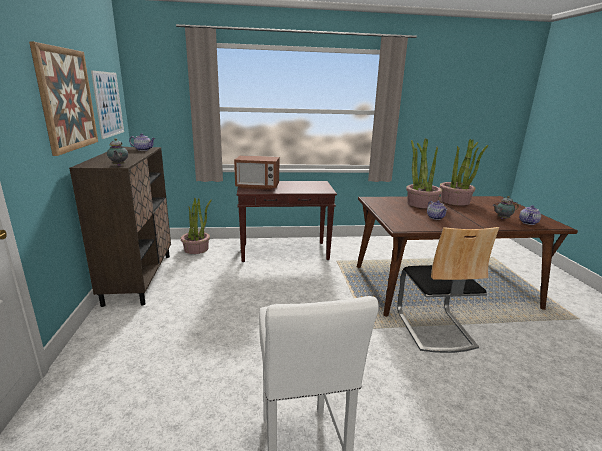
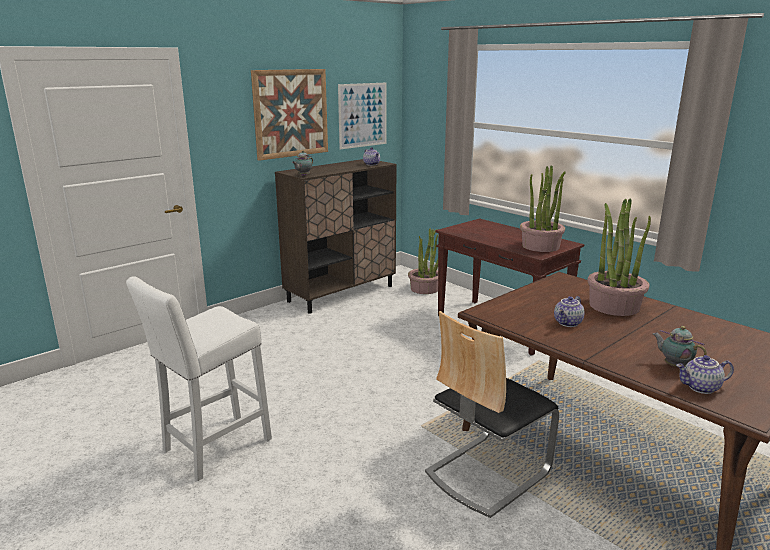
camera: 55 degrees right, 0 degrees up
(257, 186) = (477, 229): microwave -> none
(455, 201) = (688, 323): potted plant -> potted plant (540, 246)

